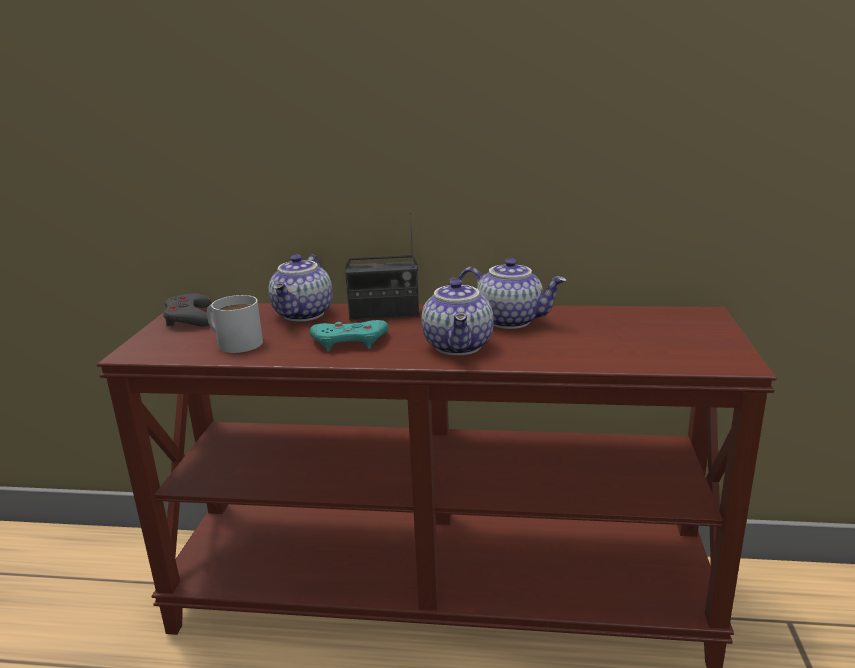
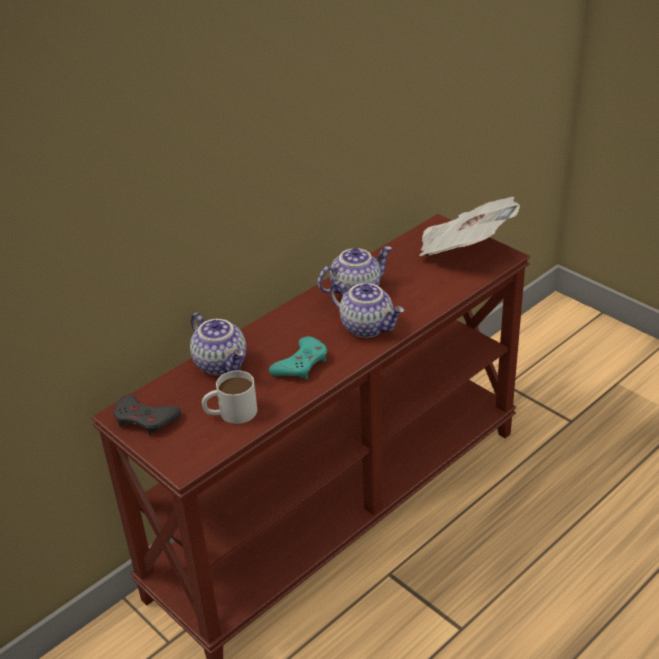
camera: 50 degrees left, 15 degrees up
(384, 314) = (272, 330): radio -> none
(694, 339) = (464, 249): none -> newspaper

